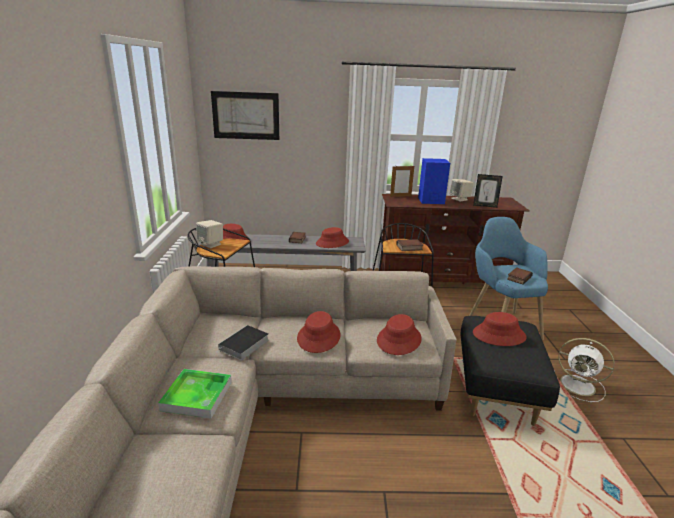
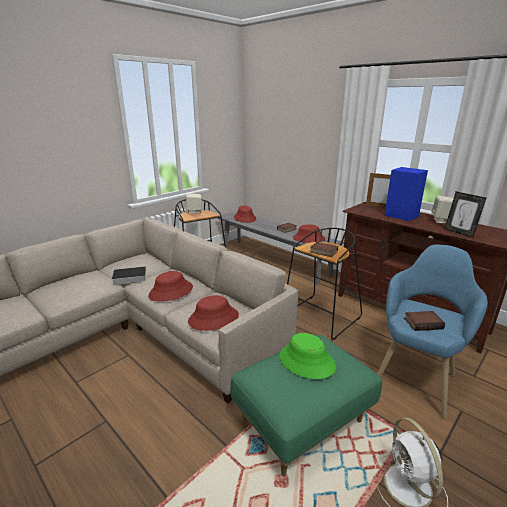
camera: 45 degrees right, 0 degrees up
(197, 396) = (63, 290): tray -> none
(246, 115) = (272, 120): picture -> none
(497, 390) = (302, 424): black ottoman -> green ottoman
(499, 335) = (306, 361): red hat -> green hat

